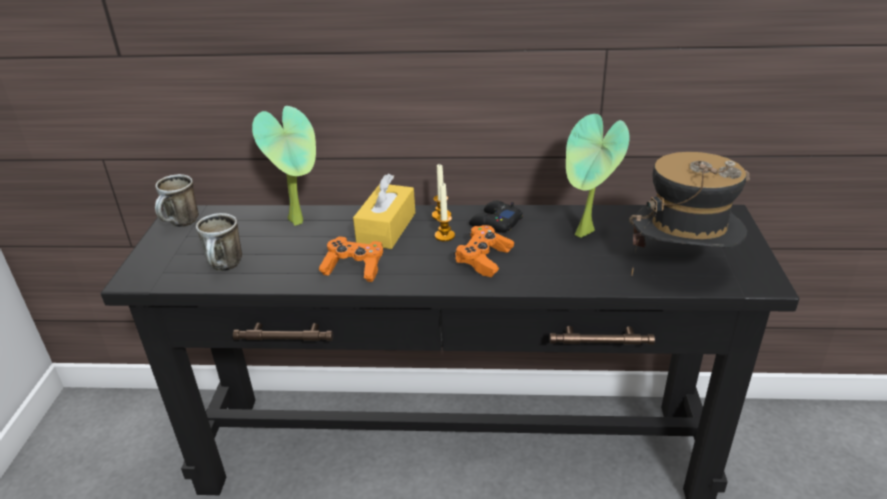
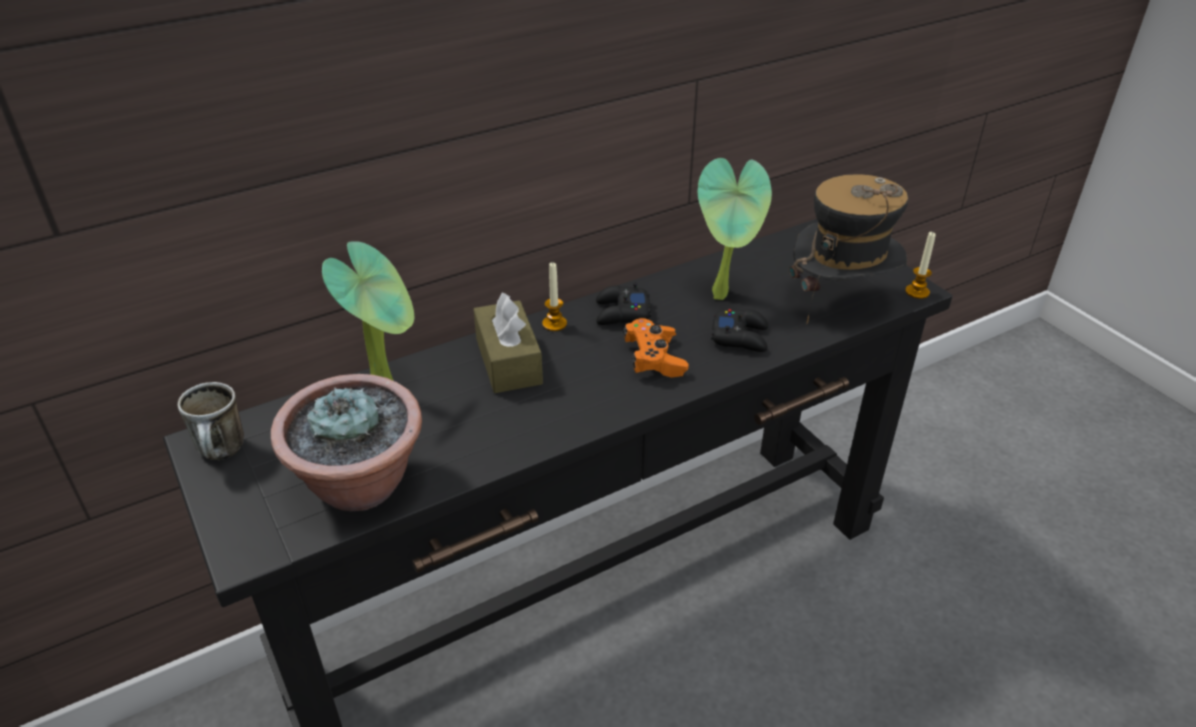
camera: 35 degrees left, 5 degrees up
(226, 267) = (361, 485): mug -> potted plant
(354, 268) = (525, 423): orange game controller -> none
(386, 228) = (508, 361): yellow tissue box -> brown tissue box
(444, 236) = (584, 347): candle -> candle (917, 292)
(566, 266) = (740, 336): none -> black game controller

